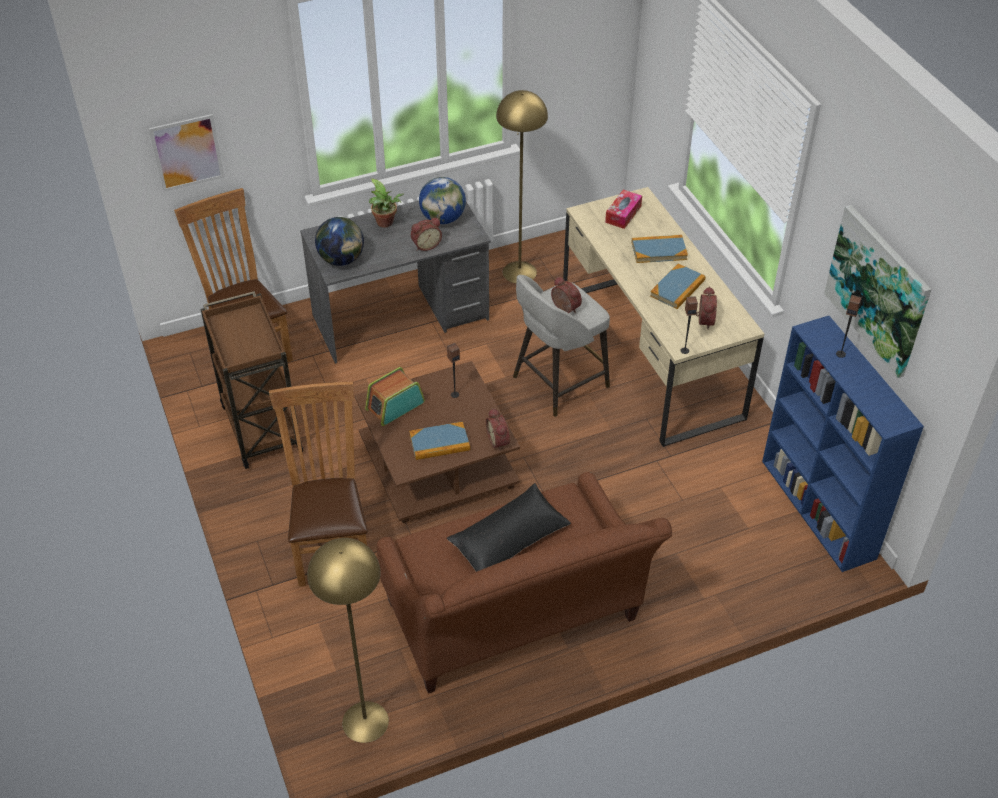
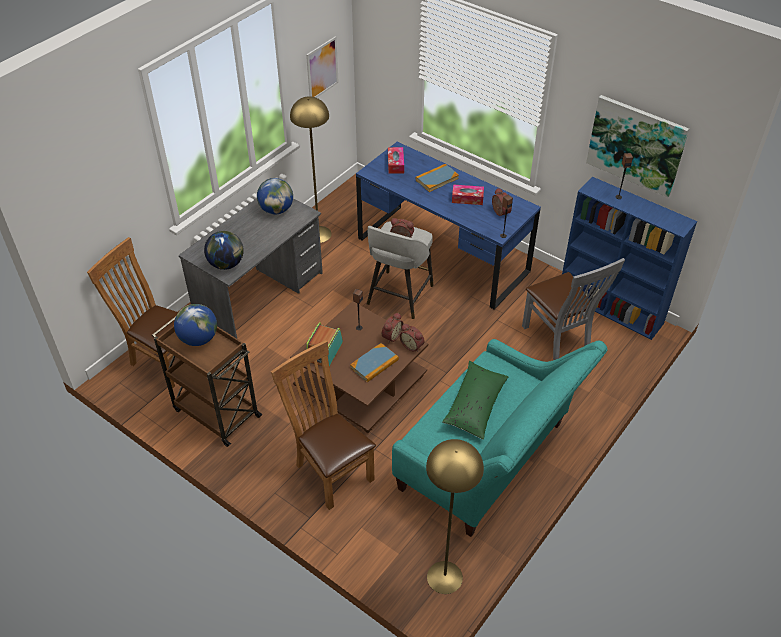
camera: 30 degrees left, 0 degrees up
(187, 152) = (87, 221): picture -> picture (322, 68)
(247, 329) = (199, 339): none -> globe
(386, 223) = (238, 227): potted plant -> none
(426, 245) = (279, 232): alarm clock -> alarm clock (391, 336)
(509, 539) = (475, 405): black pillow -> green pillow
(516, 621) = (490, 461): brown sofa -> turquoise sofa
(650, 354) = (442, 255): beige desk -> blue desk
(677, 288) = (467, 198): book -> tissue box
(718, 517) = (559, 339): none -> grey chair

